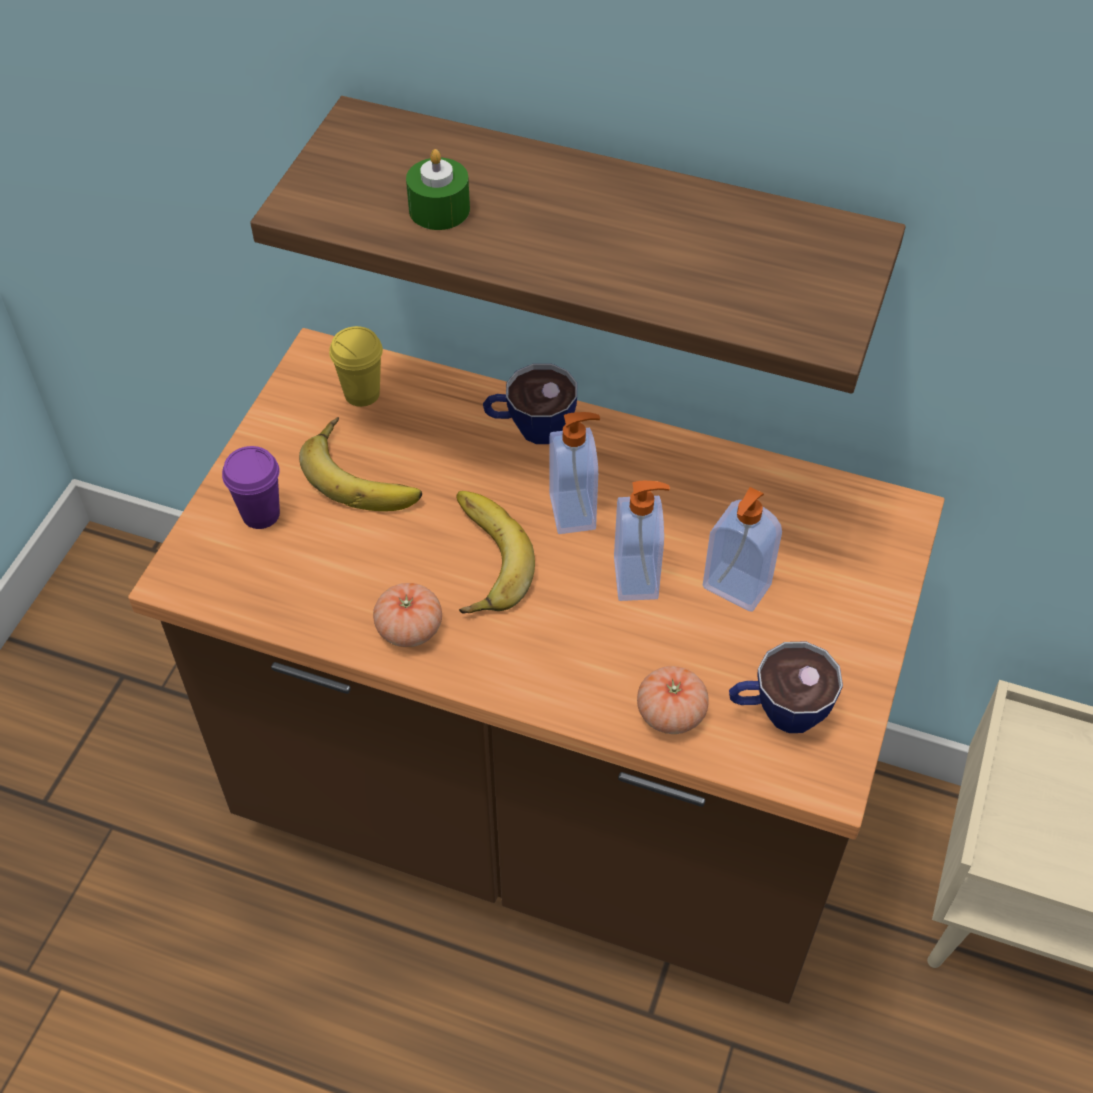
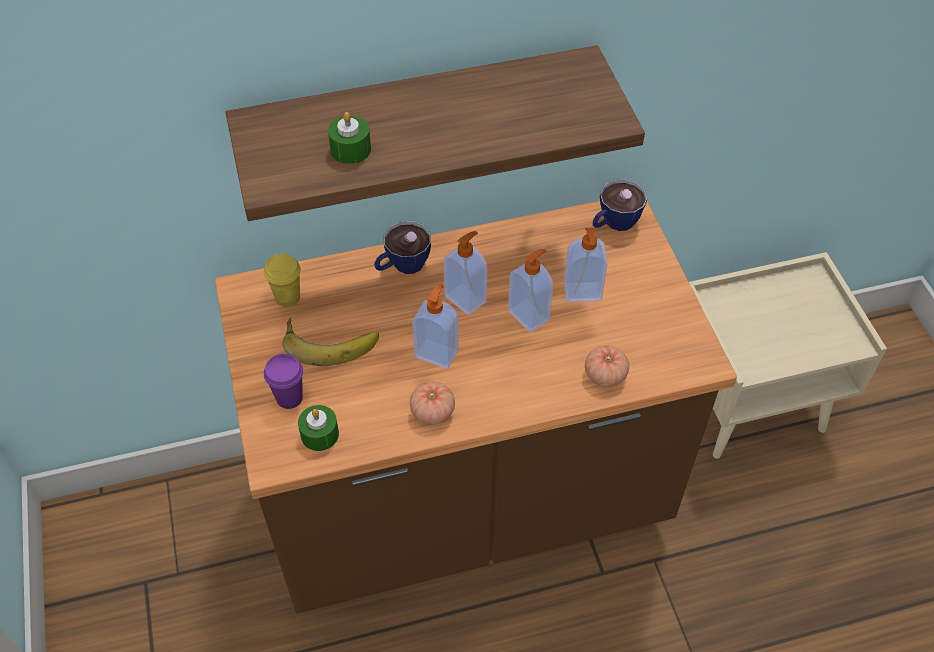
camera: 35 degrees left, 0 degrees up
(256, 577) = (319, 434): none -> green candle
(478, 559) = (437, 353): banana -> soap dispenser
(778, 711) = (654, 343): cup -> cup (613, 223)

